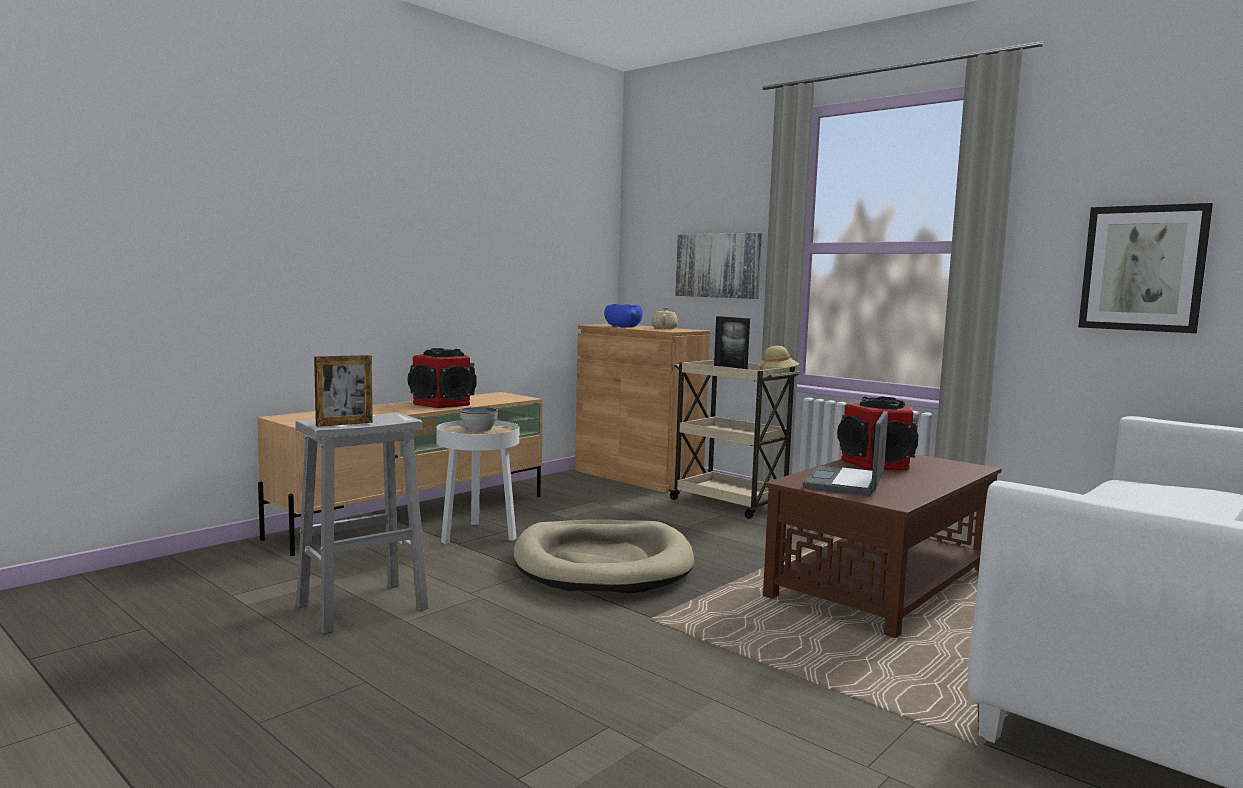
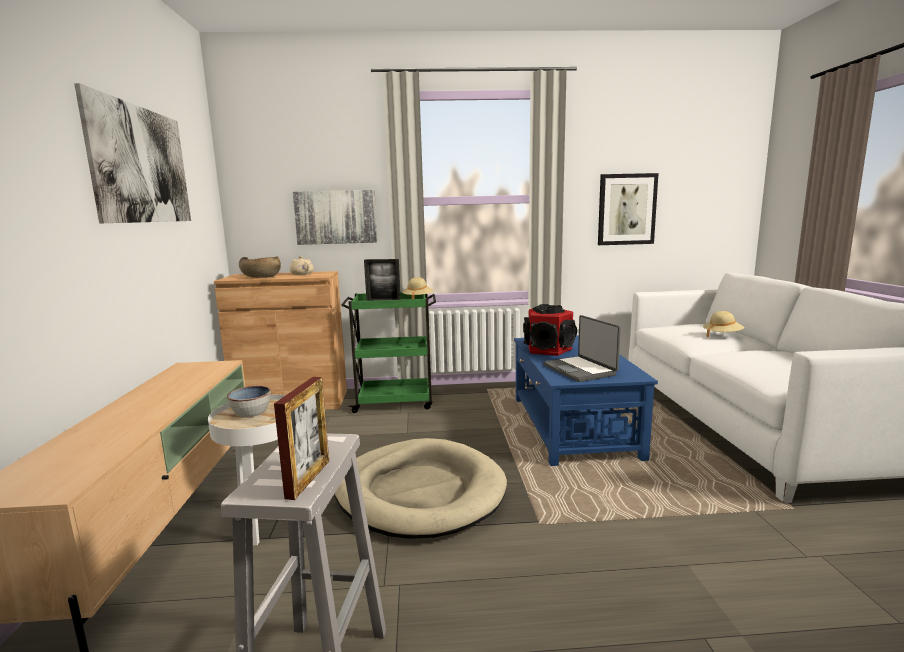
camera: 45 degrees left, 5 degrees up
(443, 403) = (162, 395): speaker -> none
(501, 207) = (141, 165): none -> picture
(622, 326) = (260, 277): blue bowl -> brown bowl
(730, 504) = (395, 402): beige cart -> green cart
(880, 583) = (572, 426): brown coffee table -> blue coffee table
(1177, 501) = (722, 335): none -> beige hat

